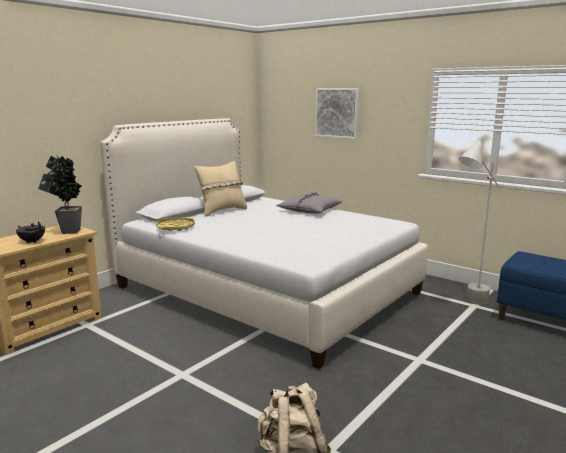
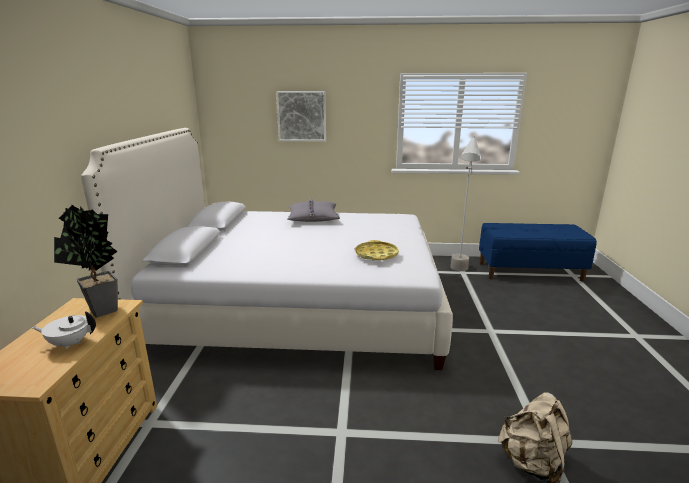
camera: 35 degrees left, 5 degrees up
(32, 241) = (70, 343): black teapot -> white teapot
(176, 227) = (217, 268): yellow tray -> yellow tray (376, 255)
(222, 211) = (230, 235): beige pillow -> none

